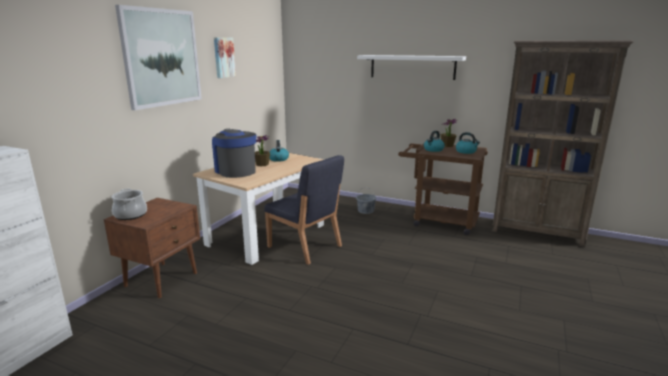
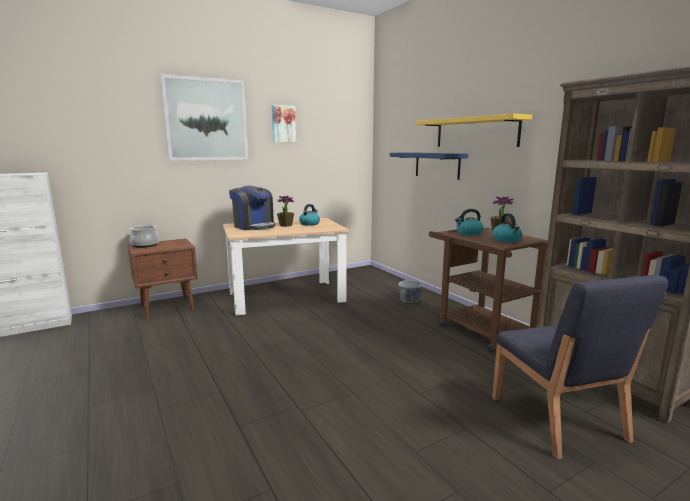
camera: 35 degrees right, 5 degrees down
(235, 171) = (254, 226): coffee machine -> coffee machine turned 135 degrees clockwise
(305, 247) = (300, 314): blue chair -> blue chair (557, 419)
(370, 93) = (437, 165): none -> blue shelf
(412, 67) = (475, 132): white shelf -> yellow shelf

